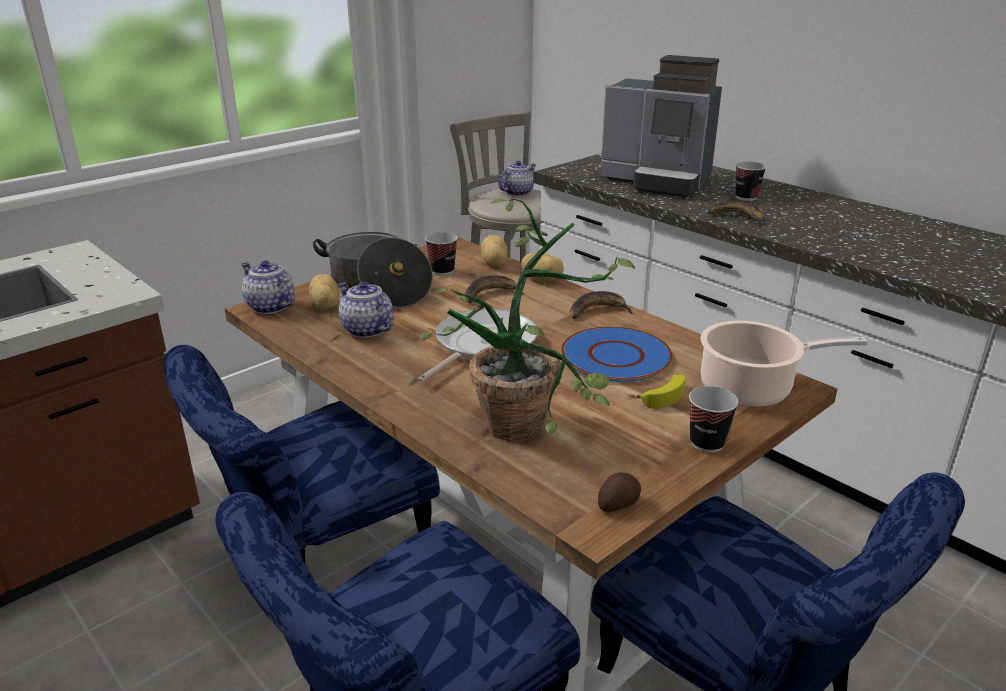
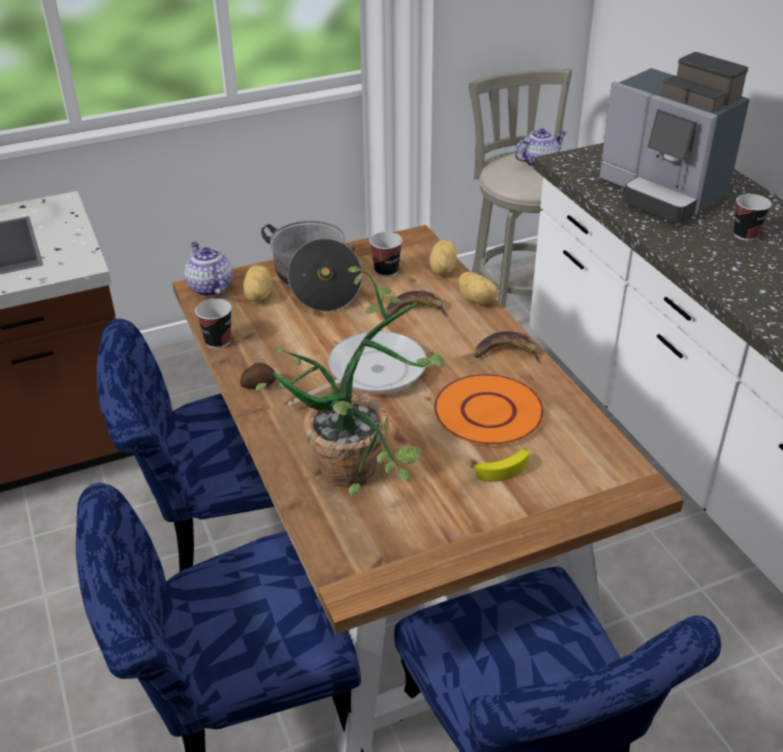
camera: 20 degrees right, 10 degrees up
(366, 329) = (279, 332): teapot -> none
(616, 356) = (488, 411): blue plate -> orange plate
(617, 503) = (386, 571): potato -> potato (258, 384)
(707, 443) = (507, 530): cup -> cup (218, 341)
(738, 217) = (711, 265): banana -> none
(752, 389) = (594, 480): cooking pot -> none

